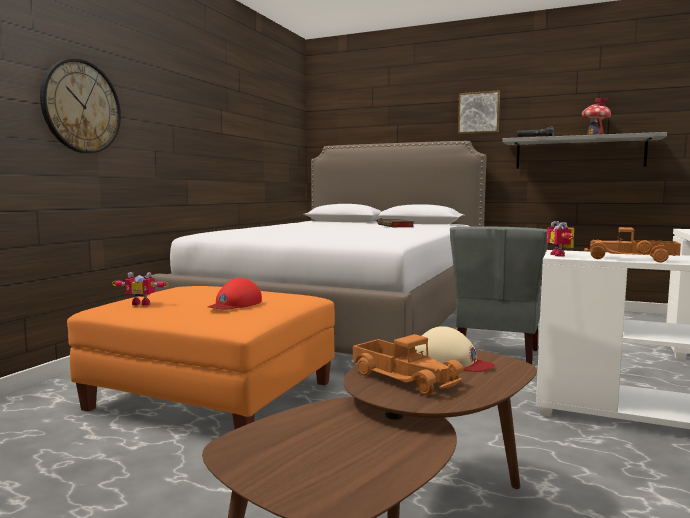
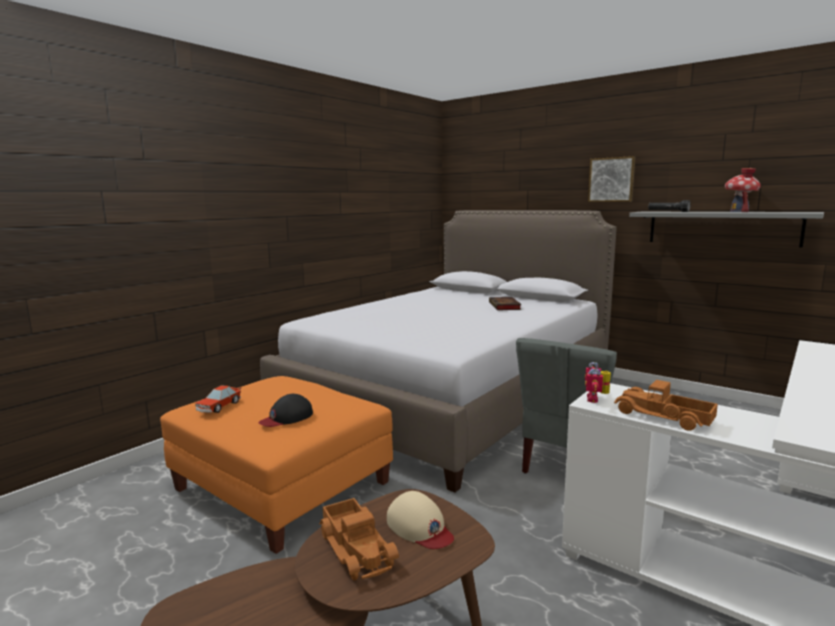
camera: 15 degrees right, 5 degrees up
(81, 107) = (191, 217): wall clock -> none
(142, 303) = (219, 406): toy robot -> toy car
(235, 304) = (287, 417): red cap -> black cap

